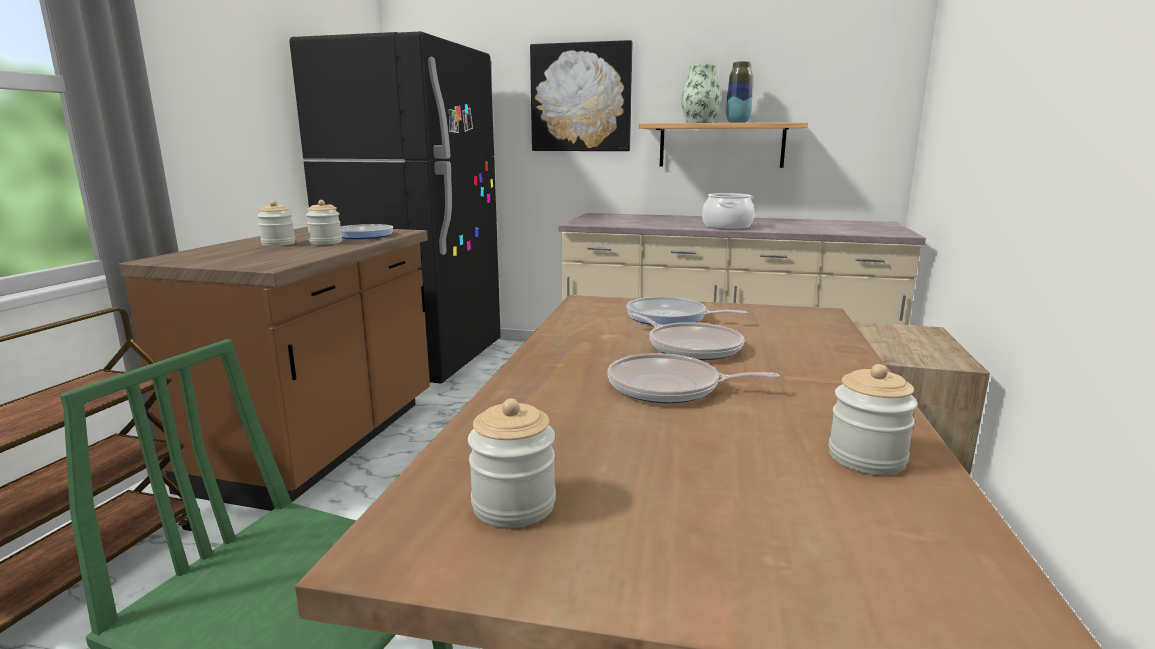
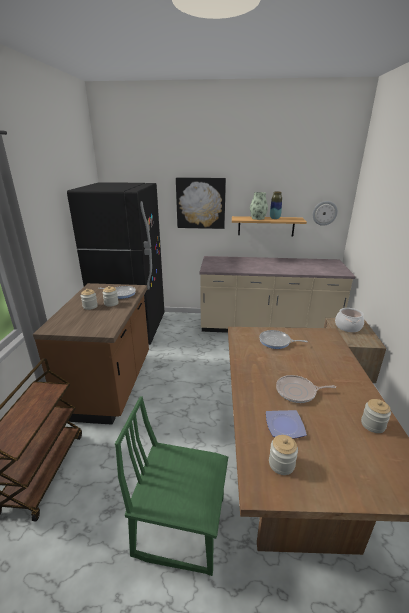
camera: 10 degrees left, 10 degrees up
(582, 439) = (284, 426): none -> plate
(691, 347) = (293, 363): frying pan -> none
(727, 226) = (273, 269): cooking pot -> cooking pot (347, 327)
(855, 112) = (324, 213): none -> wall clock

